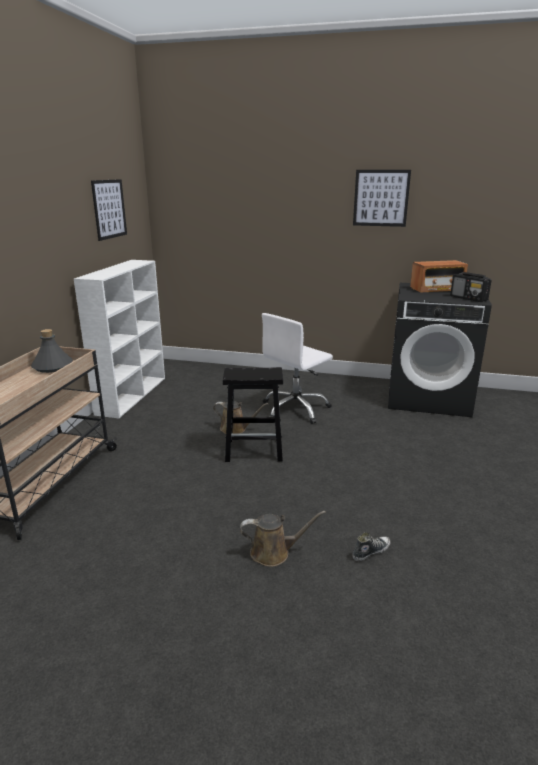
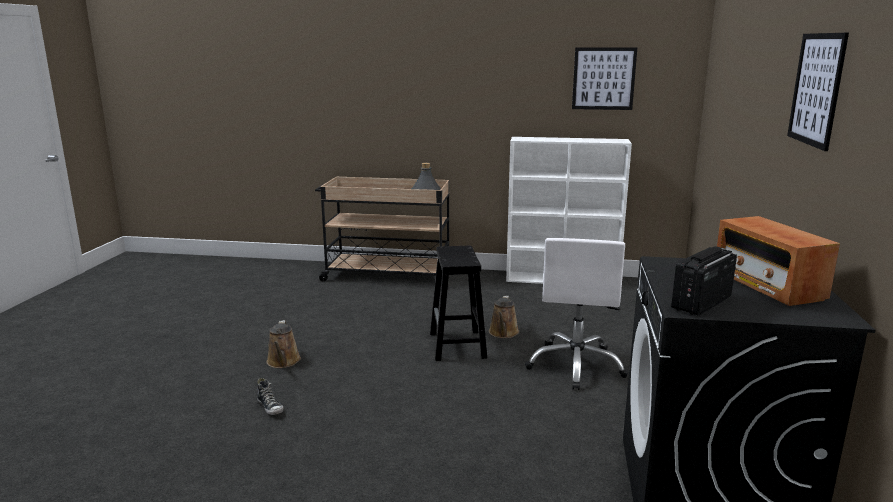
camera: 85 degrees right, 5 degrees down
(295, 409) = (576, 365): white office chair -> white office chair turned 120 degrees counterclockwise

